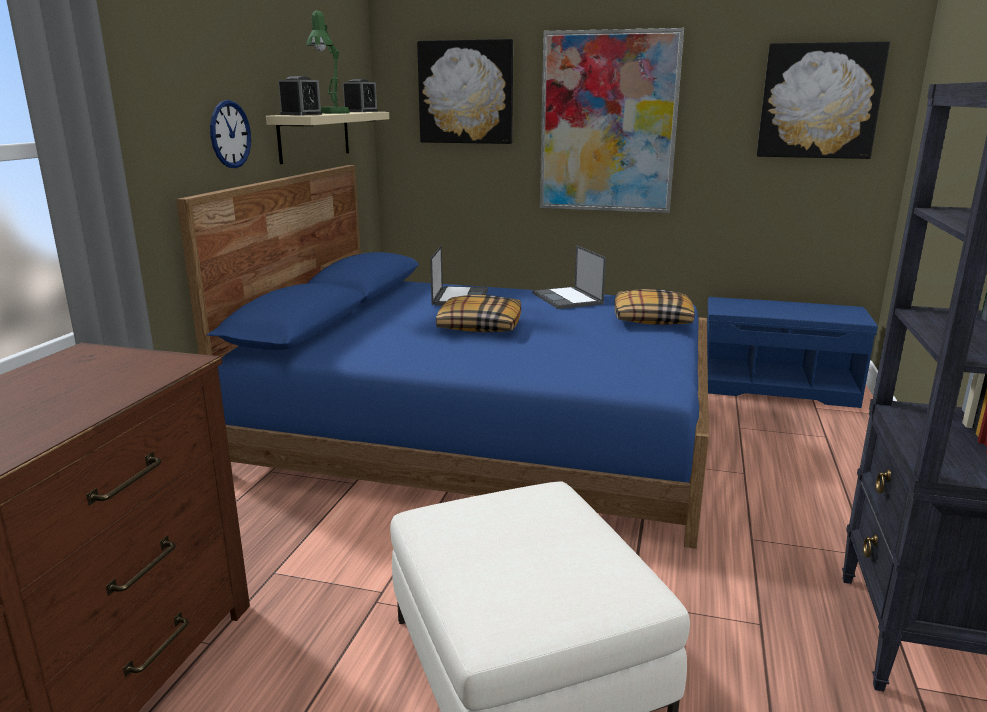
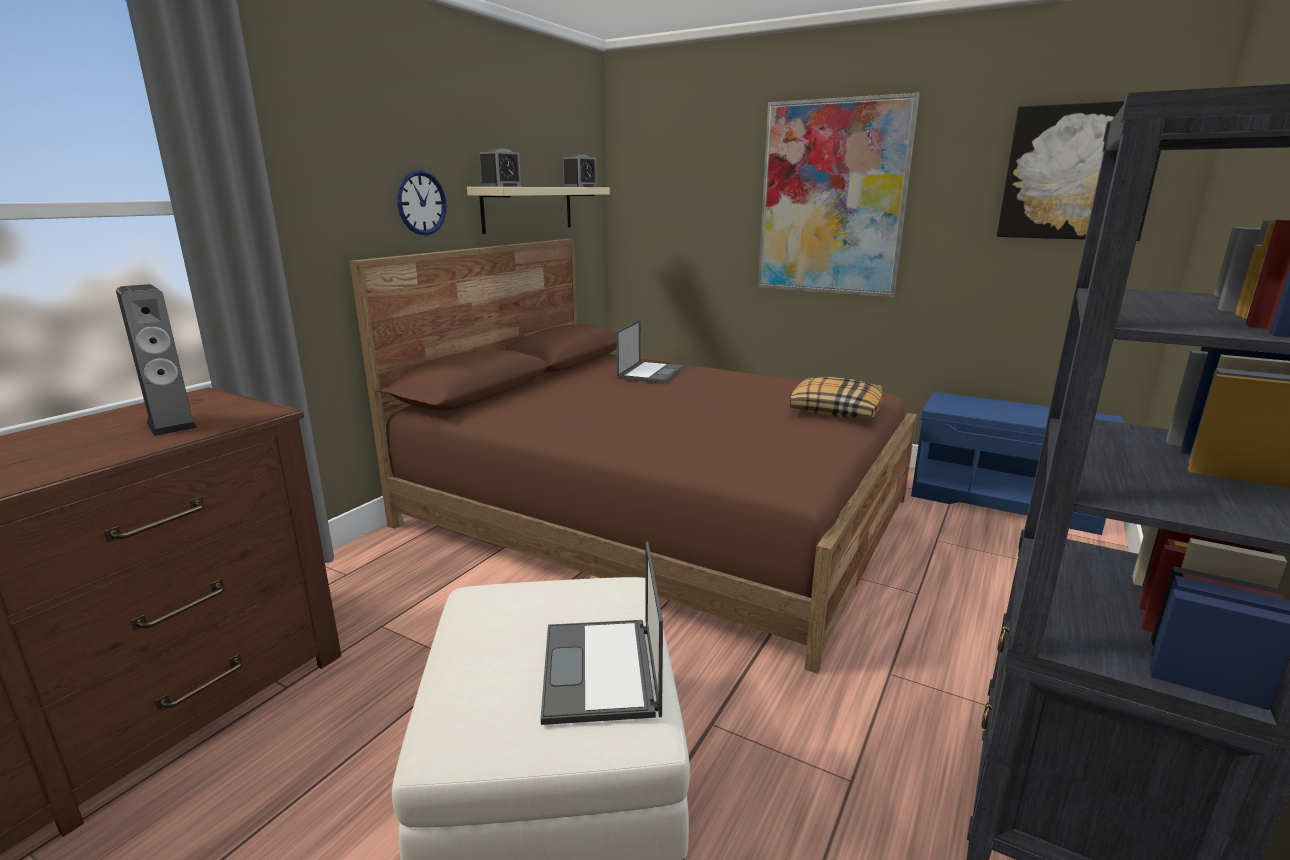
camera: 15 degrees right, 0 degrees up
(99, 382) = (171, 425): none -> speaker
(330, 113) = (539, 186): green table lamp -> none
(466, 92) = (691, 168): picture -> none
(479, 326) = (644, 403): pillow -> none
(484, 432) = (655, 512): blue bed -> brown bed
(568, 299) = (759, 382): laptop -> laptop (601, 671)

